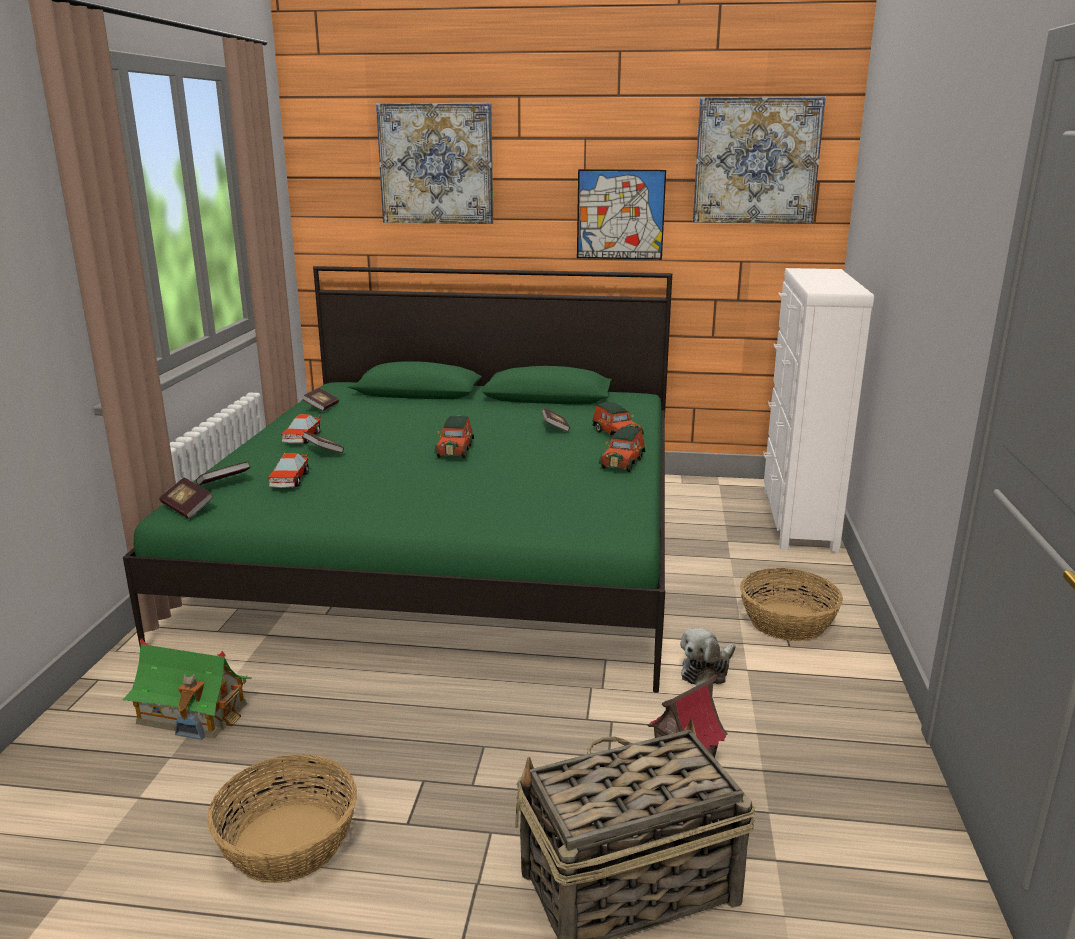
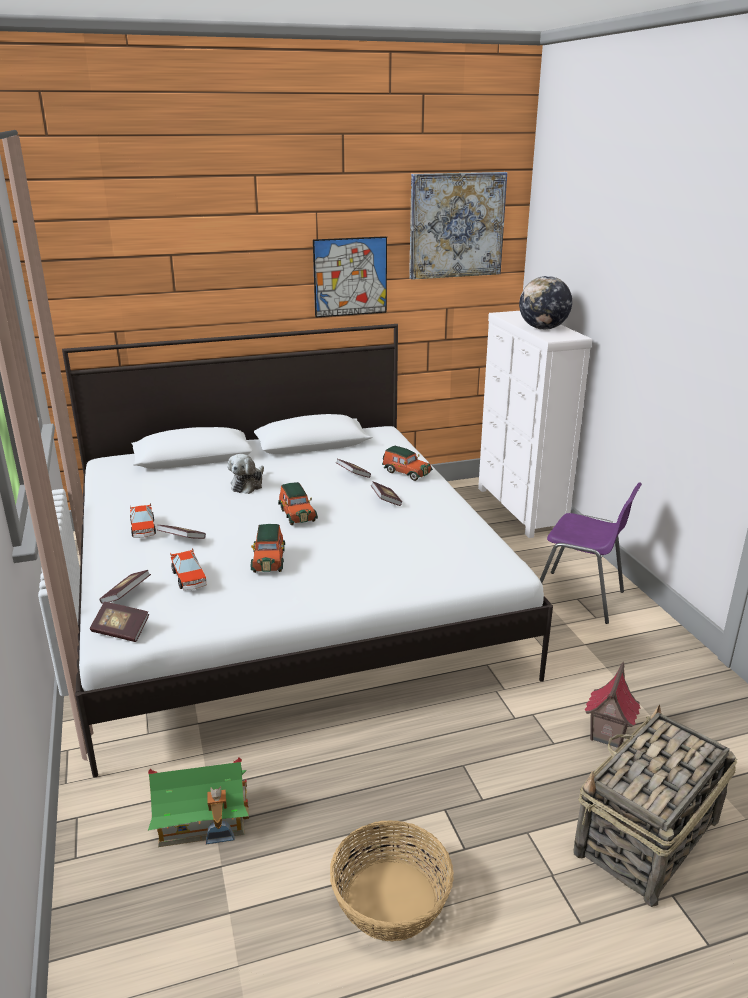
camera: 25 degrees left, 5 degrees up
(322, 407) = (122, 490): book -> book (386, 501)
(436, 164) = (180, 241): picture -> none
(453, 547) = (285, 595): green bed -> white bed
(623, 462) = (439, 499): toy car -> toy car (269, 560)
(707, 671) = (561, 653): plush toy -> plush toy (248, 484)
(787, 622) = (580, 598): basket -> purple chair
(825, 283) = (543, 328): none -> globe

